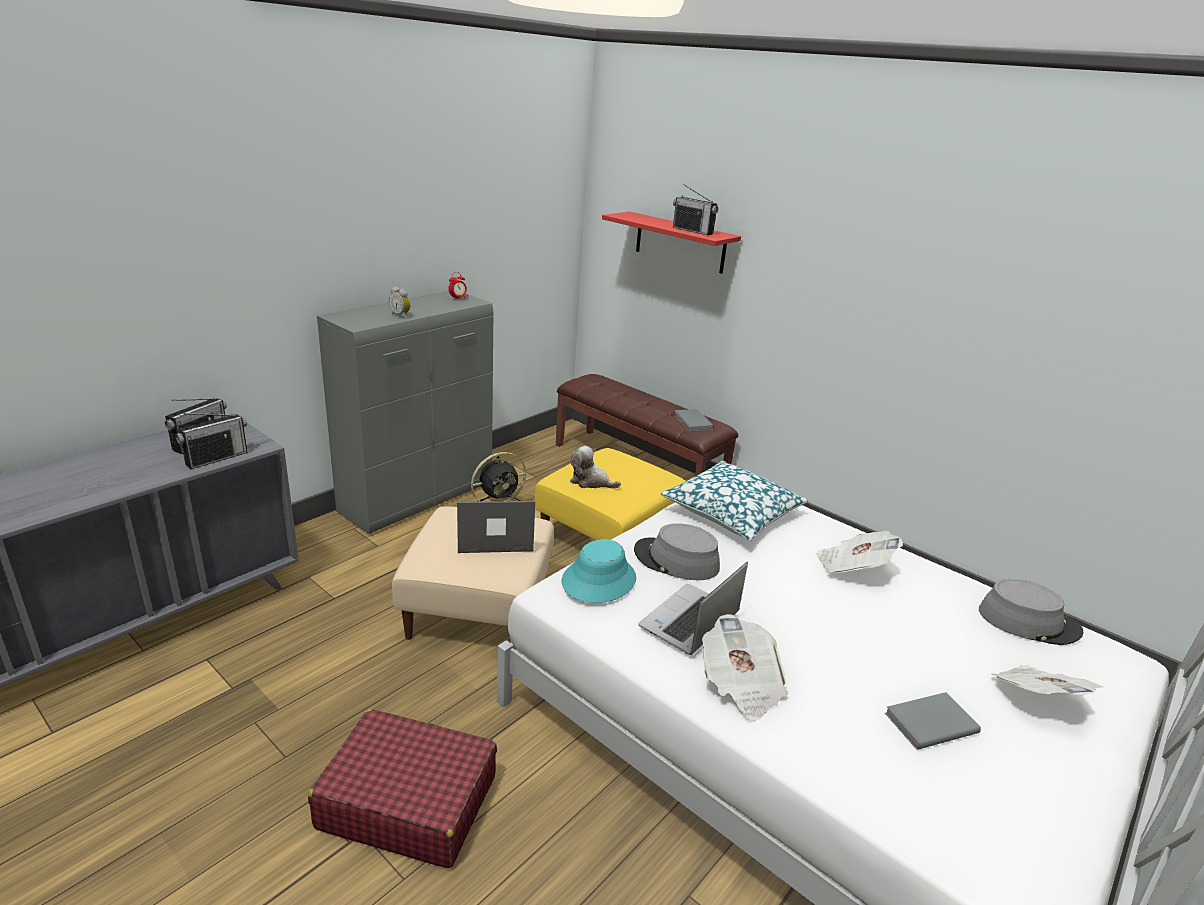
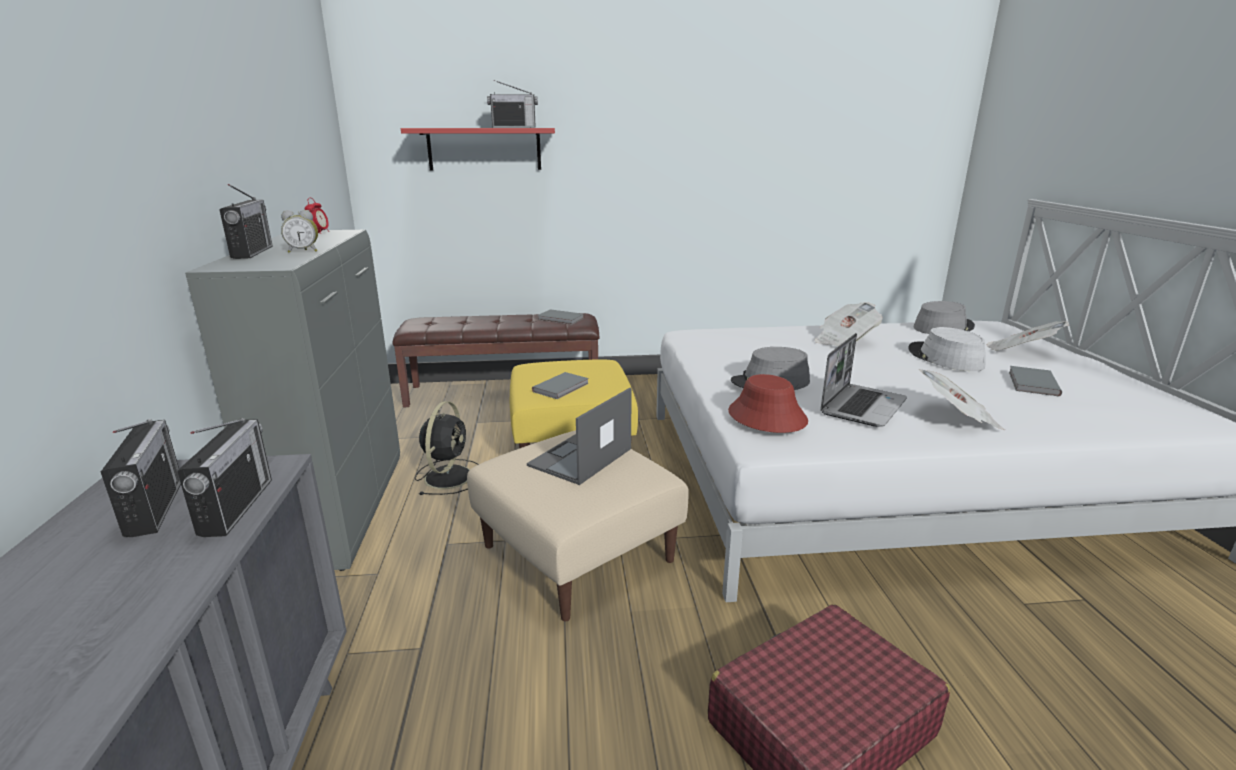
camera: 45 degrees left, 5 degrees down
(380, 307) = (252, 252): none -> radio
(591, 482) = (562, 387): plush toy -> grey book
(598, 580) = (766, 417): turquoise hat -> red hat
(689, 622) = (862, 406): laptop -> laptop turned 135 degrees counterclockwise
(732, 512) = (728, 345): pillow -> none
(909, 643) = (944, 358): none -> grey hat

